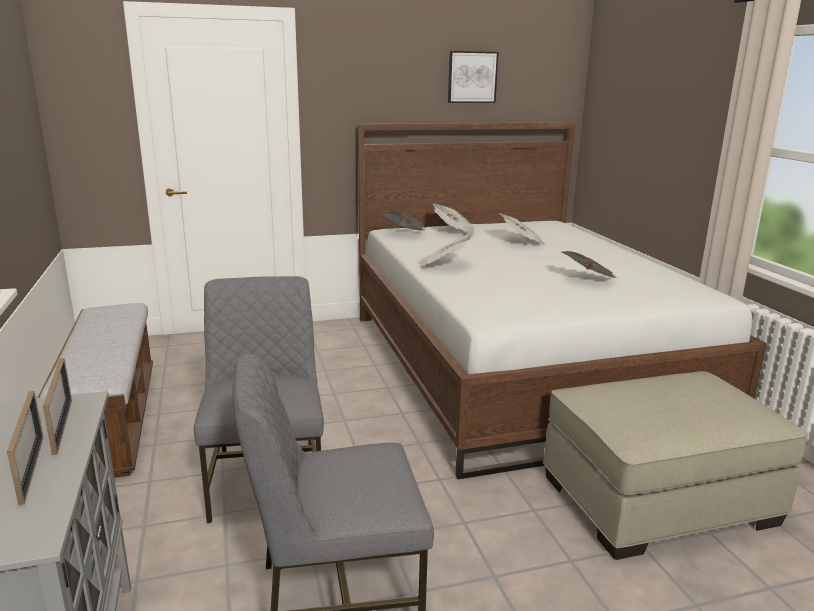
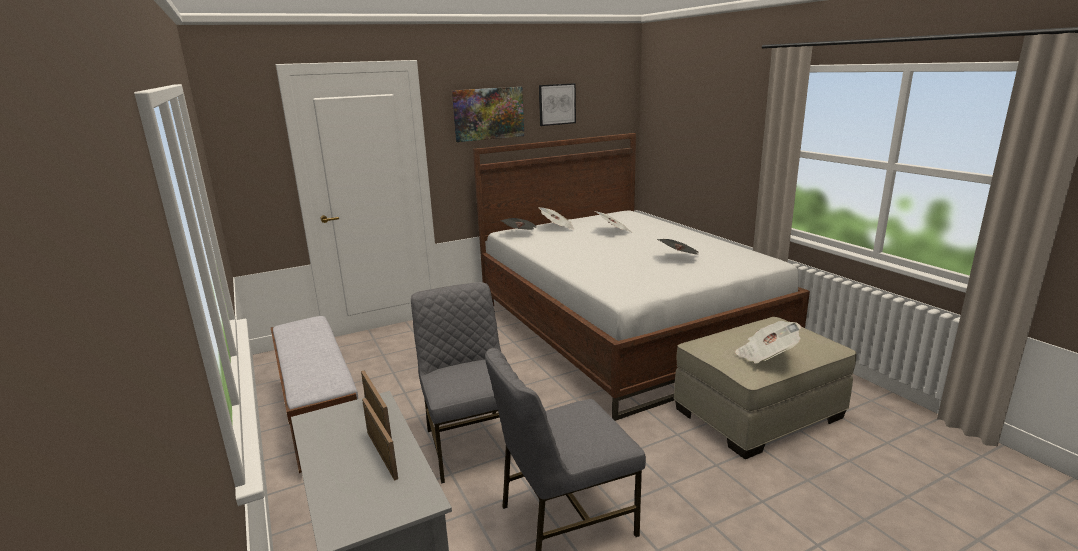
camera: 10 degrees left, 0 degrees up
(381, 82) = (488, 113): none -> picture
(443, 265) = (566, 258): newspaper -> newspaper (766, 355)

